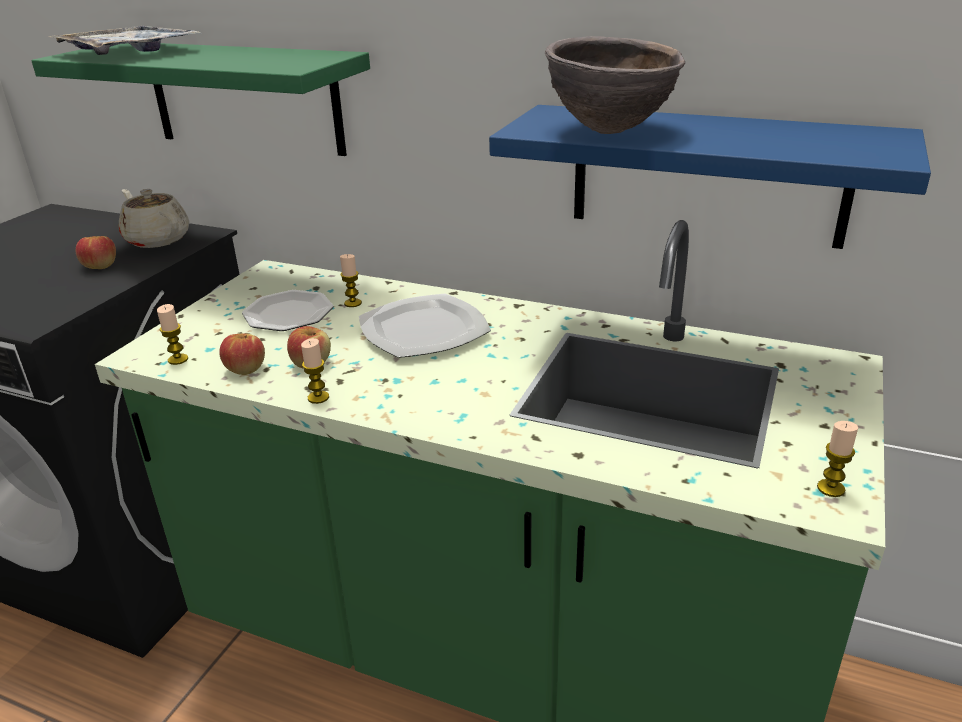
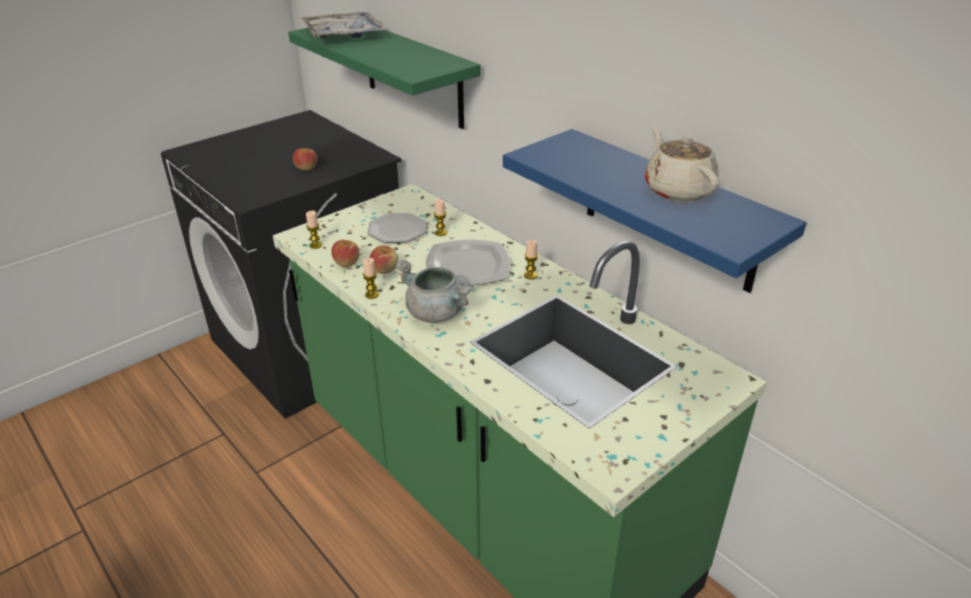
camera: 25 degrees right, 5 degrees up
(157, 239) = (350, 155): beige teapot -> beige teapot (678, 190)
(433, 394) = (437, 313): none -> grey cooking pot
(610, 131) = (581, 169): brown bowl -> none
(830, 488) = (620, 457): candle -> candle (530, 275)

